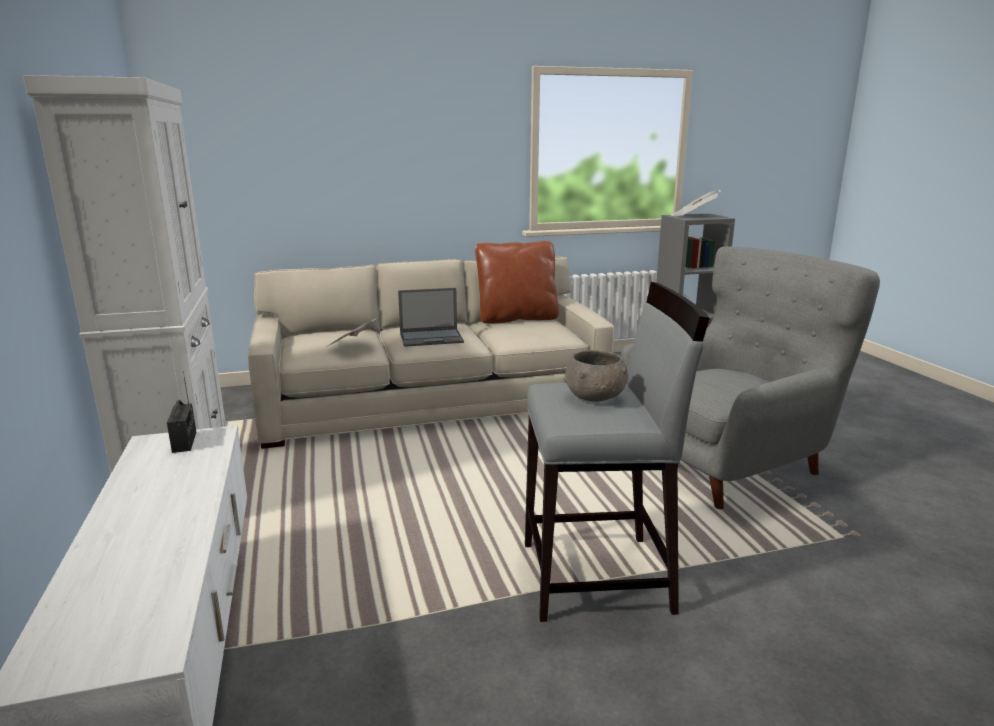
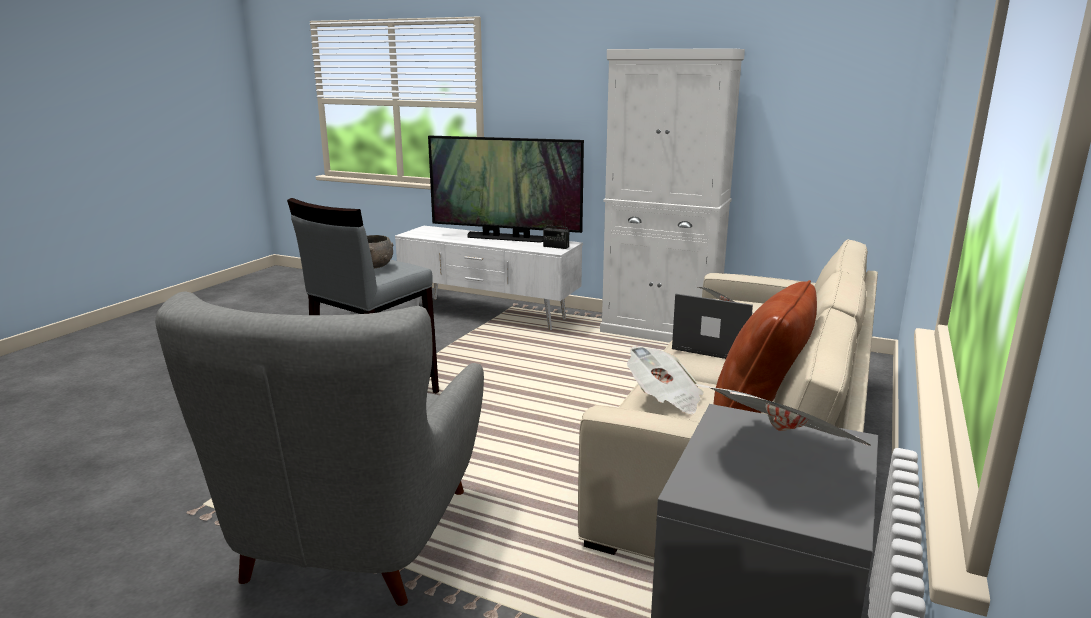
camera: 130 degrees right, 0 degrees up
(133, 503) = (506, 238): none -> television
(432, 338) = (714, 346): laptop -> laptop turned 90 degrees clockwise
(537, 332) = (665, 399): none -> newspaper

